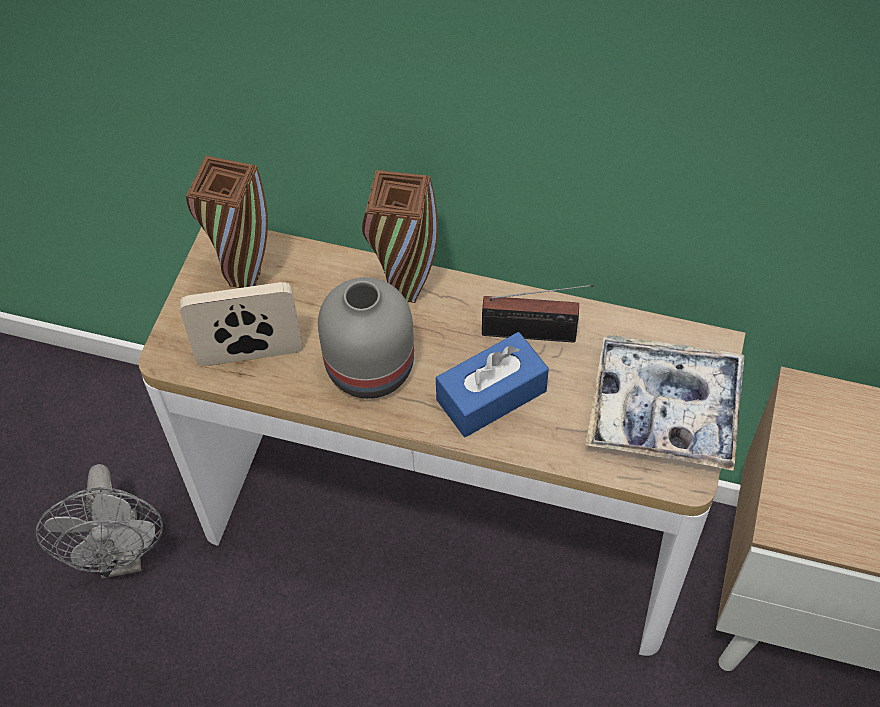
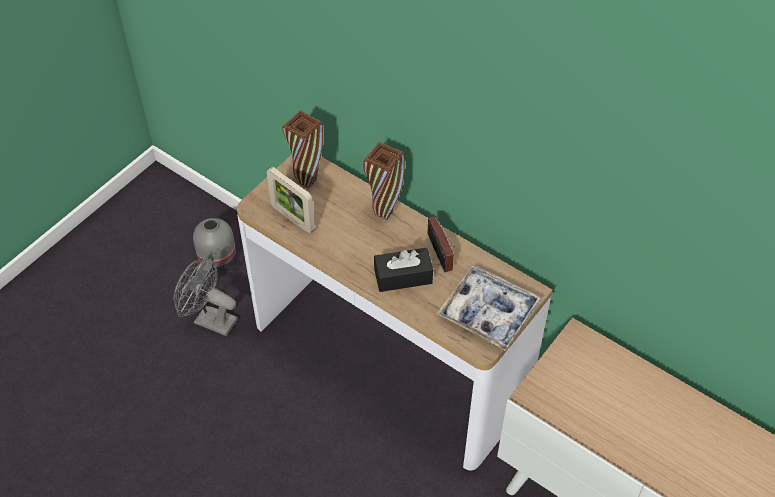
camera: 20 degrees right, 5 degrees down
(122, 556) = (209, 320): grey fan -> grey fan turned 105 degrees clockwise
(250, 354) = (292, 218): picture frame -> picture frame turned 150 degrees counterclockwise
(369, 370) = (348, 244): grey vase -> grey vase (216, 259)
(491, 395) = (403, 276): blue tissue box -> black tissue box
(534, 334) = (440, 254): radio -> radio turned 45 degrees clockwise

